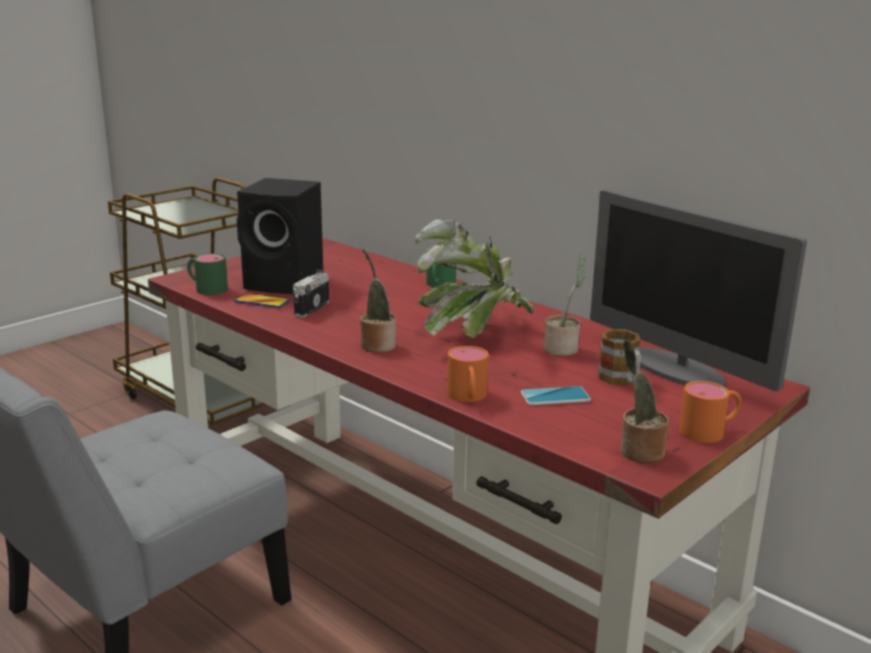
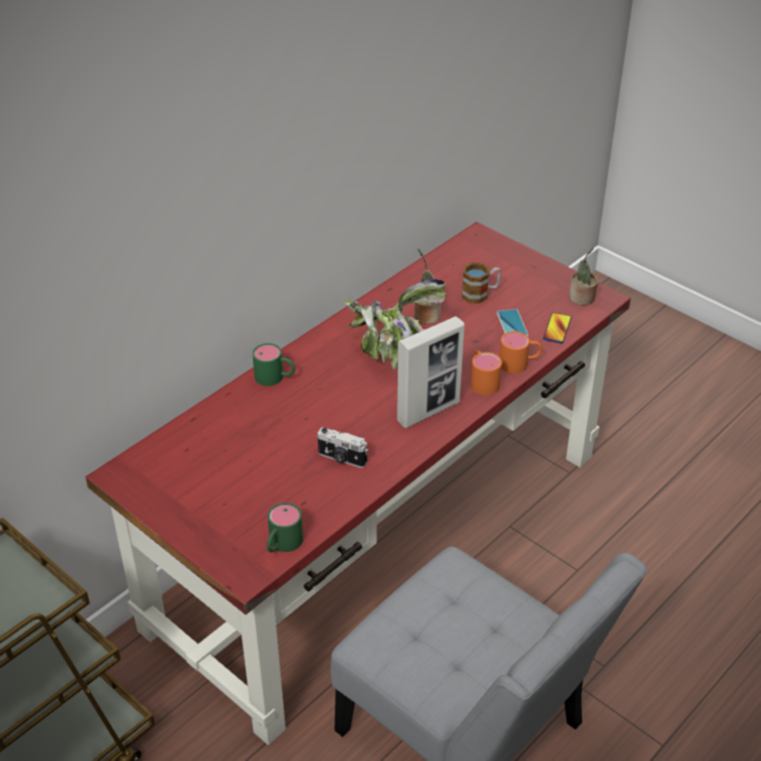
camera: 90 degrees left, 20 degrees up
(262, 302) = (324, 495): phone -> phone (557, 329)
(286, 282) = (264, 484): black speaker -> none
(376, 345) = (428, 411): potted plant -> picture frame
(676, 370) = (459, 268): monitor -> none
(710, 431) = (548, 269): orange mug -> orange mug (482, 381)

